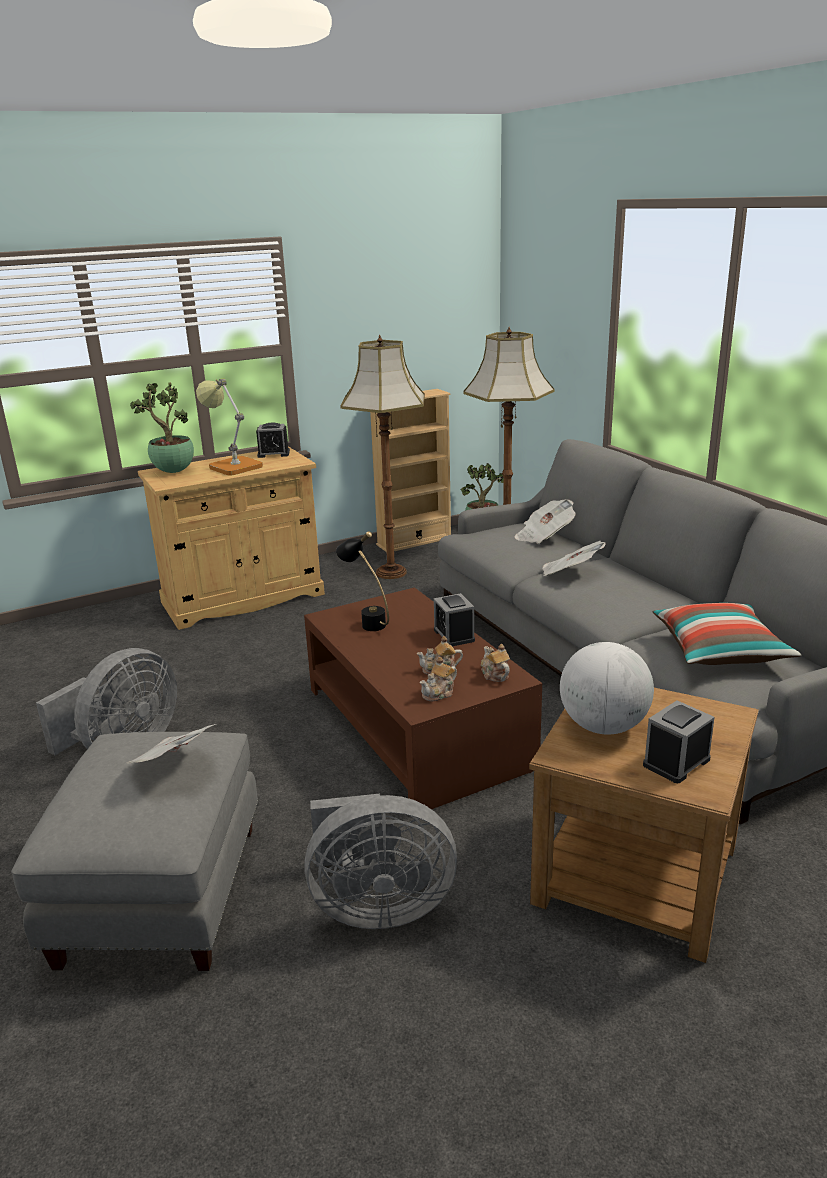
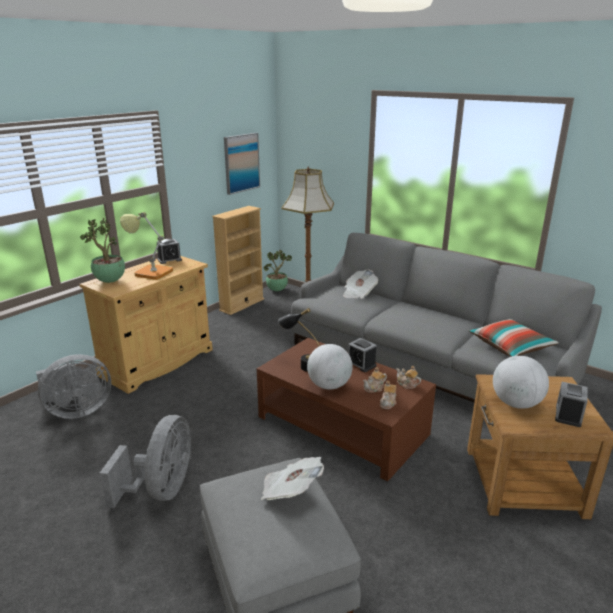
camera: 25 degrees left, 0 degrees up
(377, 906) = (413, 544): grey fan -> grey fan (77, 411)
(378, 654) = (329, 385): none -> globe
(392, 572) = (245, 328): floor lamp -> none
(429, 321) = (241, 163): none -> picture
(570, 574) = (394, 315): newspaper -> none

